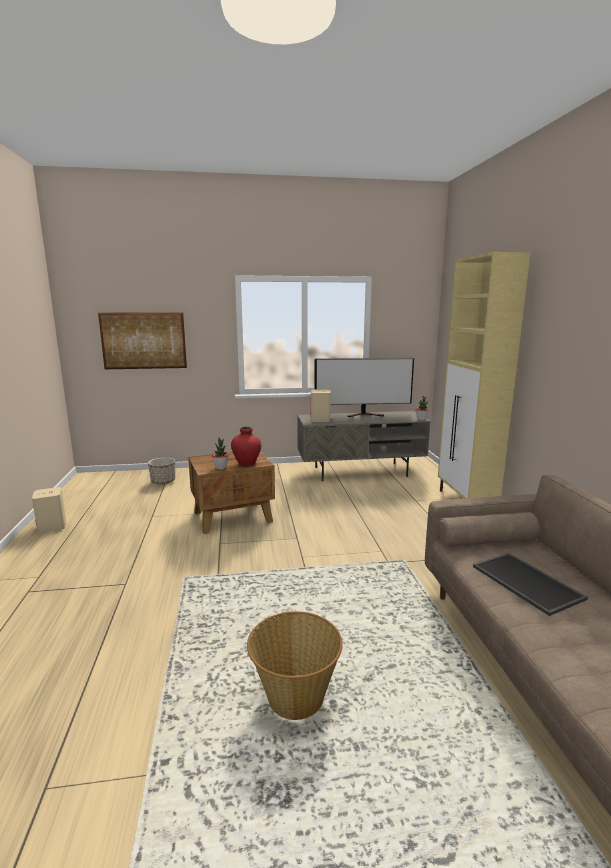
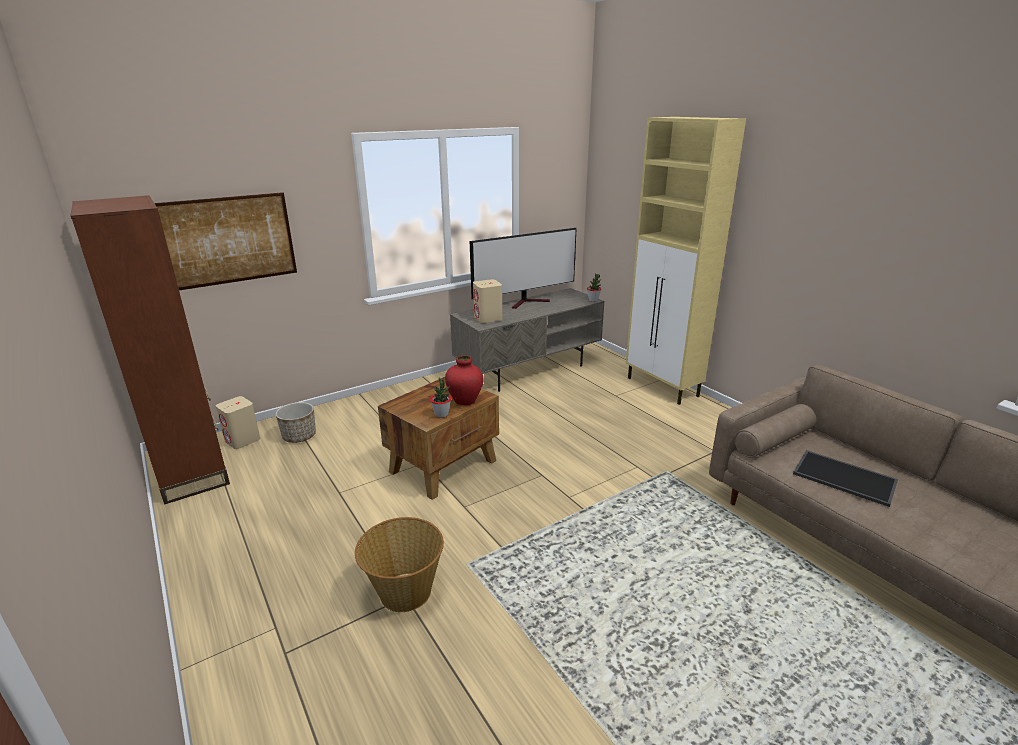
camera: 25 degrees left, 10 degrees up
(52, 527) = (208, 548): beige speaker -> beige speaker (242, 440)
(87, 488) = (192, 473): none -> brown bookcase
(295, 696) = (705, 654): basket -> basket (404, 591)

